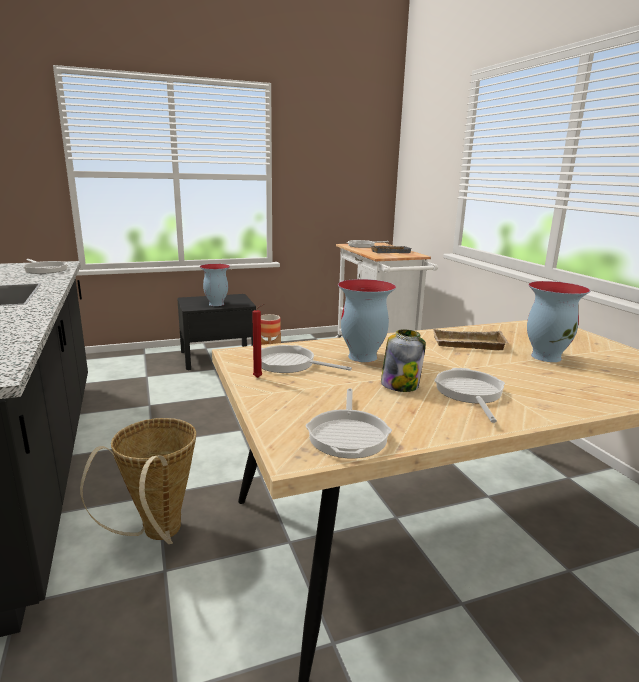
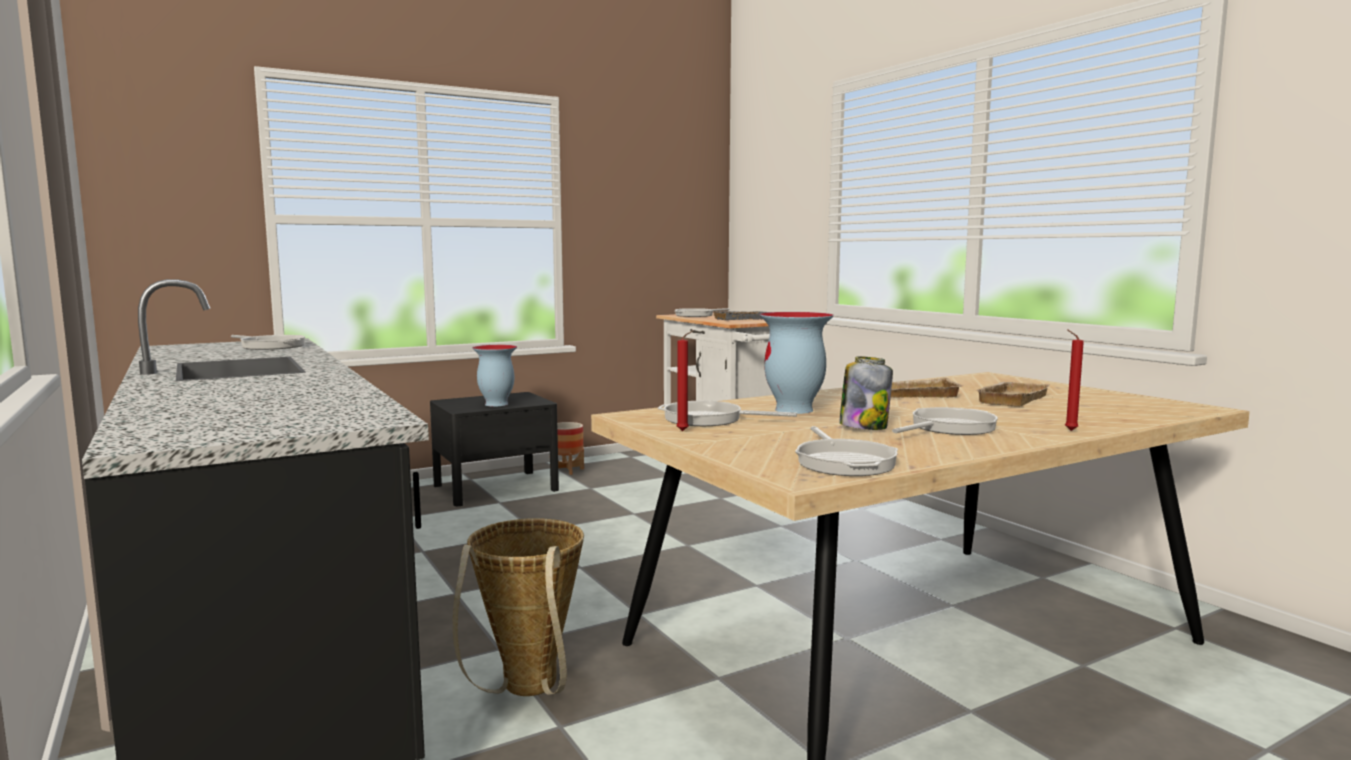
camera: 10 degrees left, 10 degrees down
(469, 393) = (949, 428): frying pan -> frying pan turned 60 degrees clockwise
(545, 356) = (1009, 399): vase -> beige tray
(570, 406) = (1068, 430): none -> red candle

